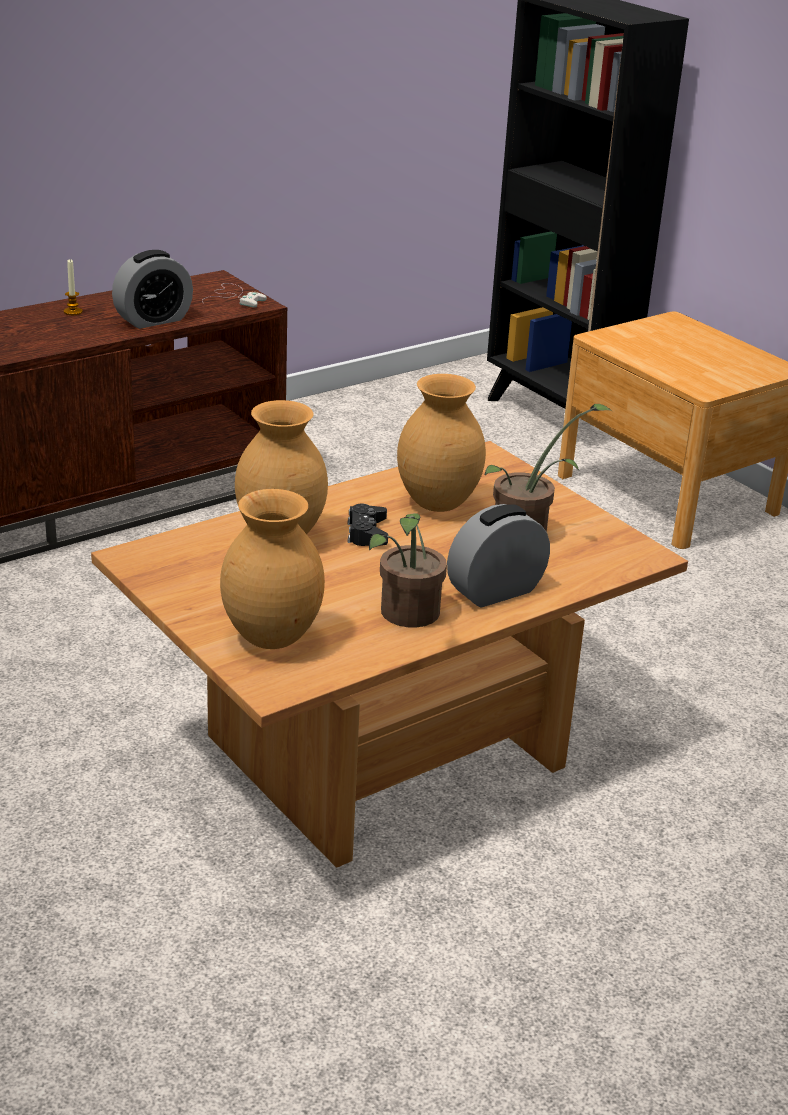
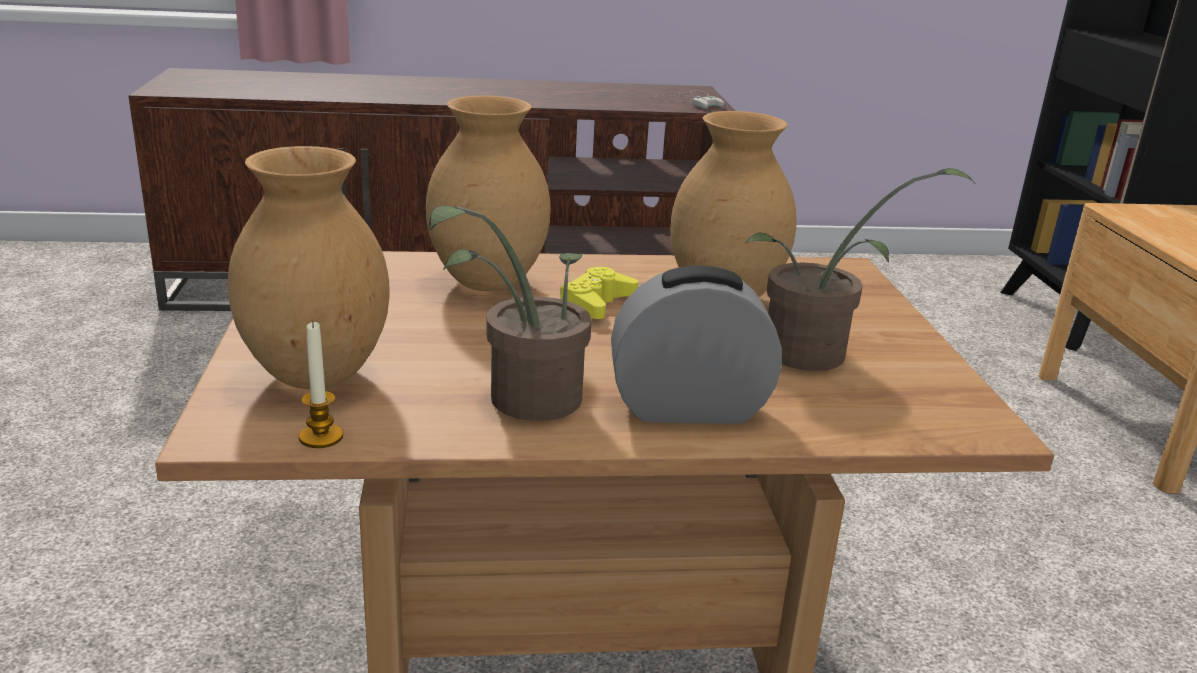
camera: 30 degrees right, 5 degrees down
(73, 312) = (527, 87): candle -> candle (321, 437)
(153, 320) = (592, 101): alarm clock -> none
(367, 533) = (596, 304): black game controller -> yellow game controller

